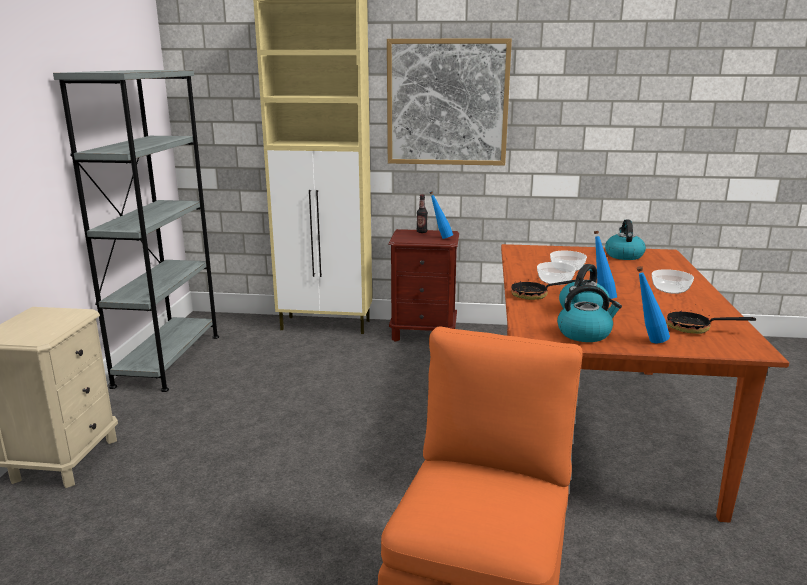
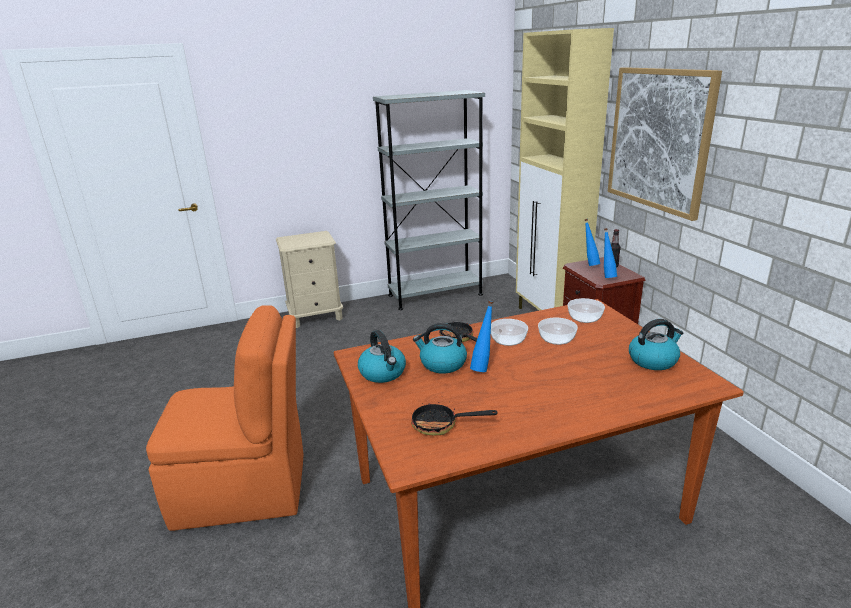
camera: 65 degrees right, 5 degrees up
(647, 341) = (386, 403): blue bottle -> blue bottle (589, 264)
(671, 290) = (554, 401): bowl -> bowl (584, 318)
(695, 328) = (441, 425): frying pan -> frying pan turned 75 degrees counterclockwise

